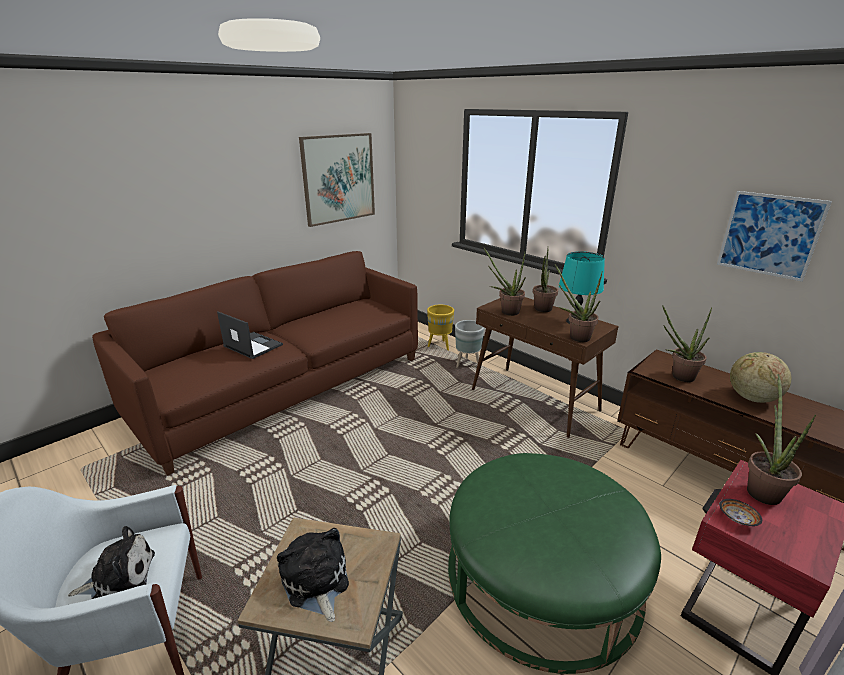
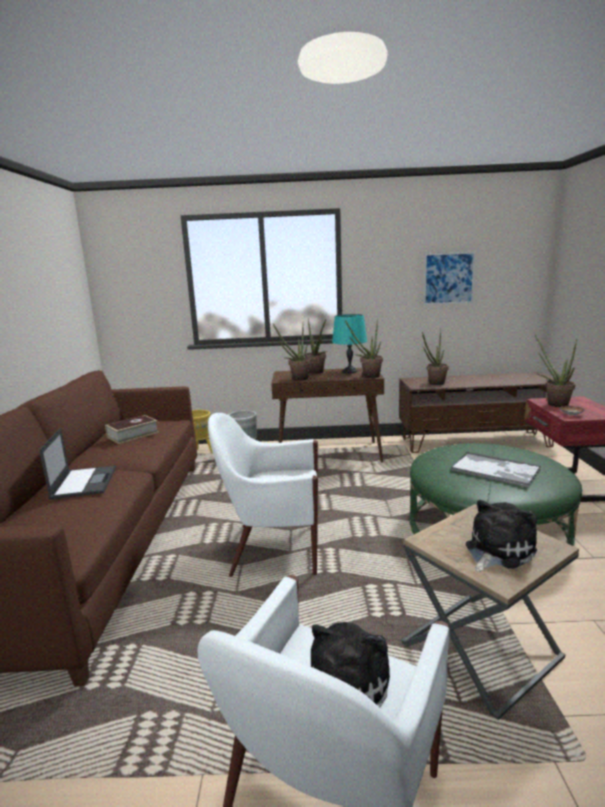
camera: 45 degrees left, 10 degrees down
(252, 345) = (84, 482): laptop -> laptop turned 90 degrees clockwise
(316, 582) = (497, 550): plush toy -> plush toy turned 120 degrees clockwise
(338, 178) = (52, 292): picture -> none
(338, 316) = (133, 435): none -> book
(357, 461) = (273, 549): none -> white armchair
(541, 520) = (496, 470): none -> tray
(751, 398) = (477, 380): globe -> none

